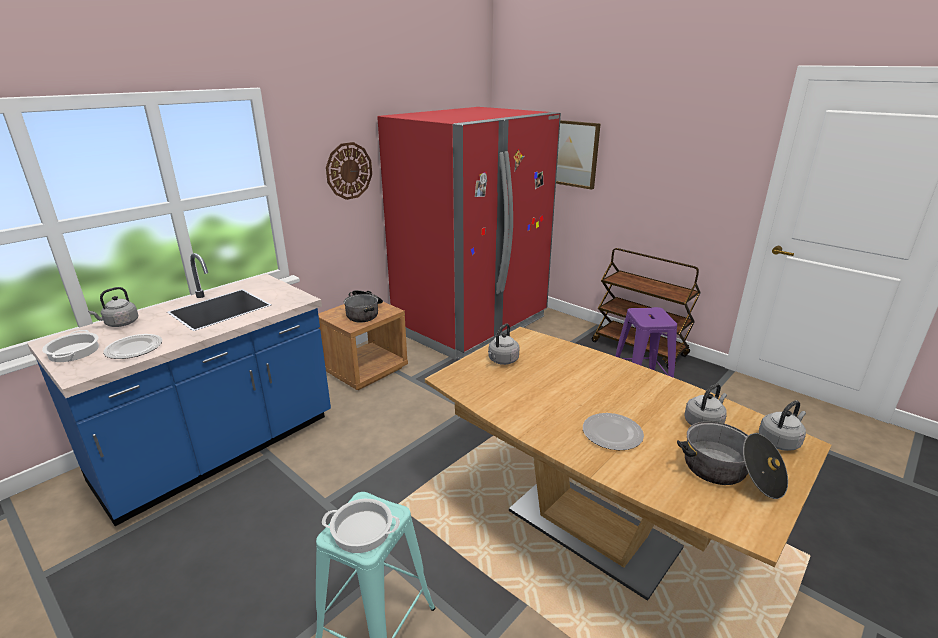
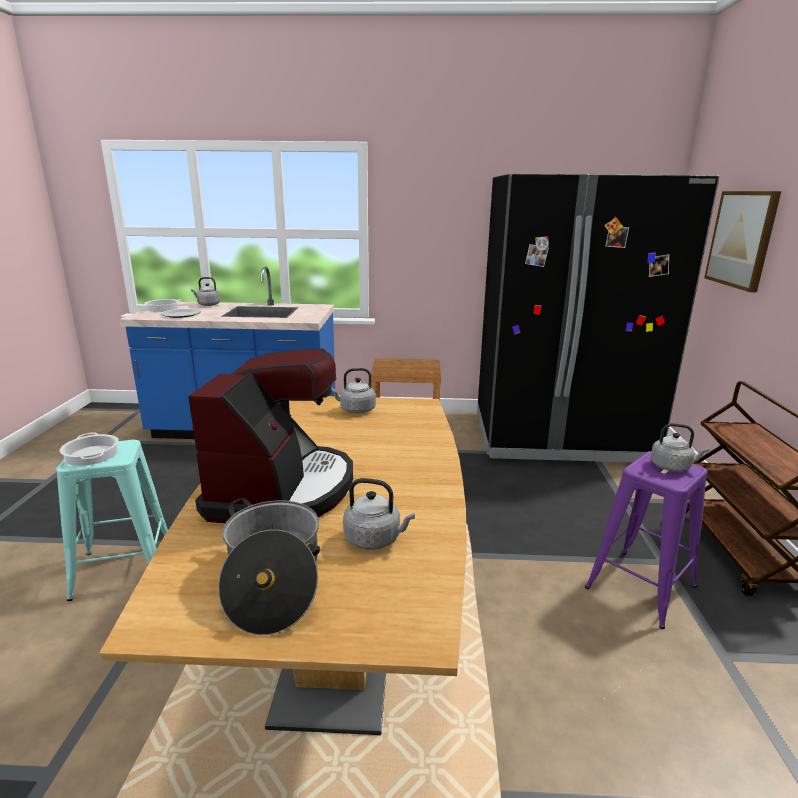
camera: 50 degrees right, 5 degrees down
(349, 171) = (449, 230): wall clock -> none
(364, 313) = (408, 368): cooking pot -> none
(471, 324) = (559, 437): red fridge -> black fridge
(611, 433) = (282, 489): plate -> coffee machine
(780, 441) = (401, 610): grey kettle -> grey kettle (672, 467)

